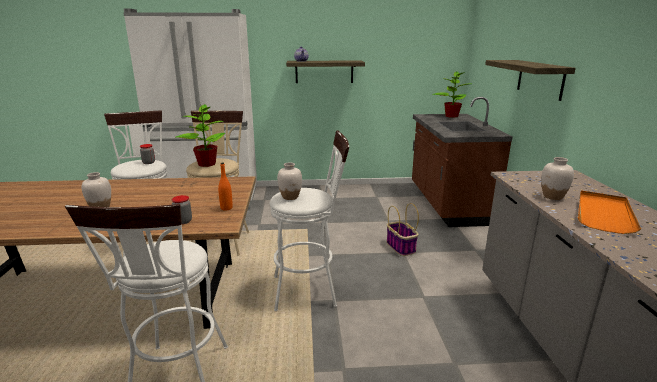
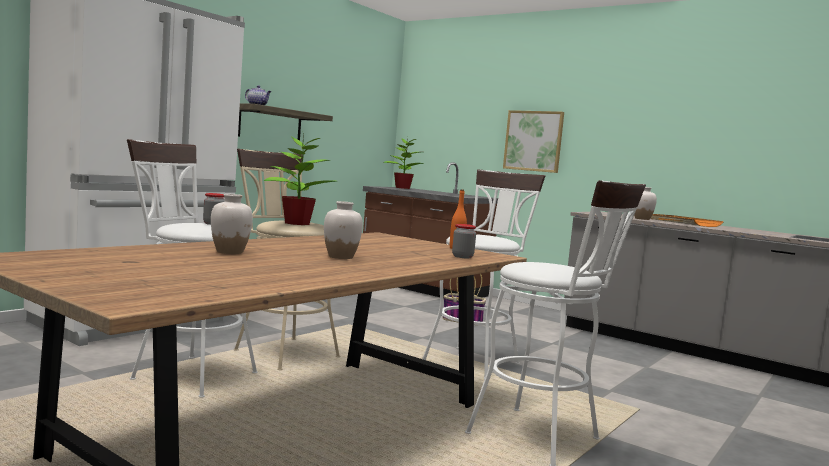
camera: 50 degrees left, 15 degrees down
(290, 197) = (482, 237): white vase -> white vase (229, 252)
(540, 79) = (533, 141): shelf -> picture

